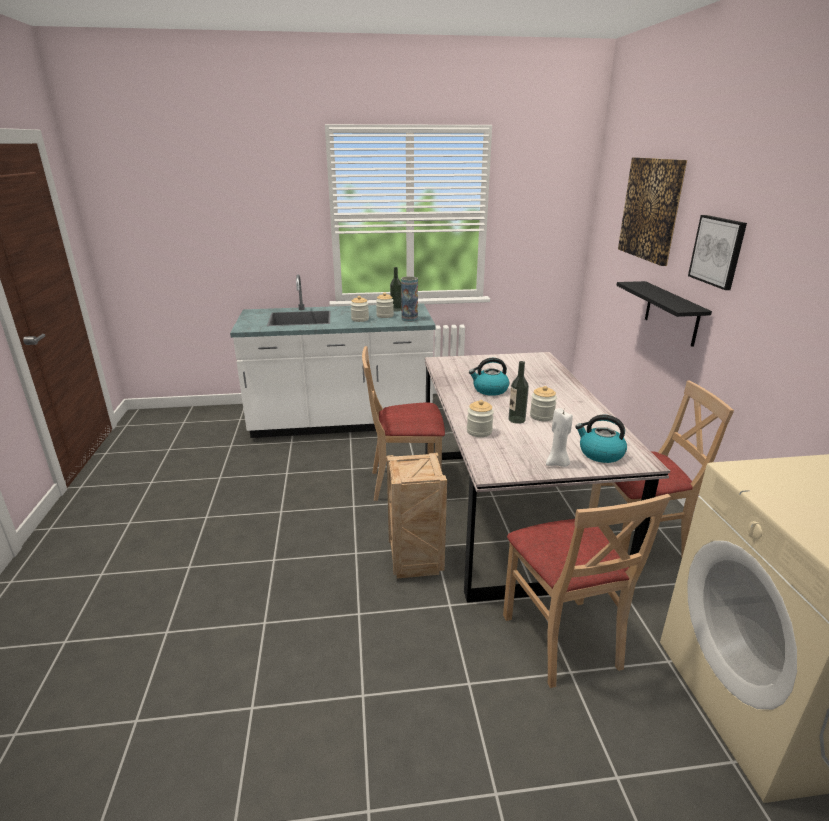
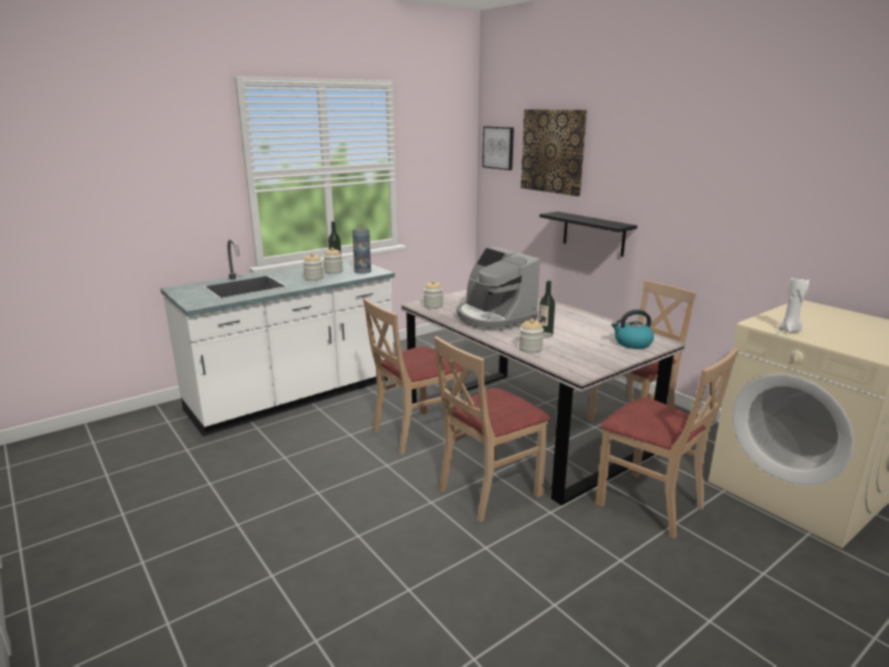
camera: 30 degrees left, 5 degrees down
(414, 561) = (488, 490): crate -> beige chair
(489, 390) = (494, 318): kettle -> coffee machine
(542, 416) = (559, 328): jar -> jar (433, 306)
(557, 463) = (615, 356): white candle -> white candle (789, 330)
(717, 251) = (634, 178): picture -> picture (498, 147)

